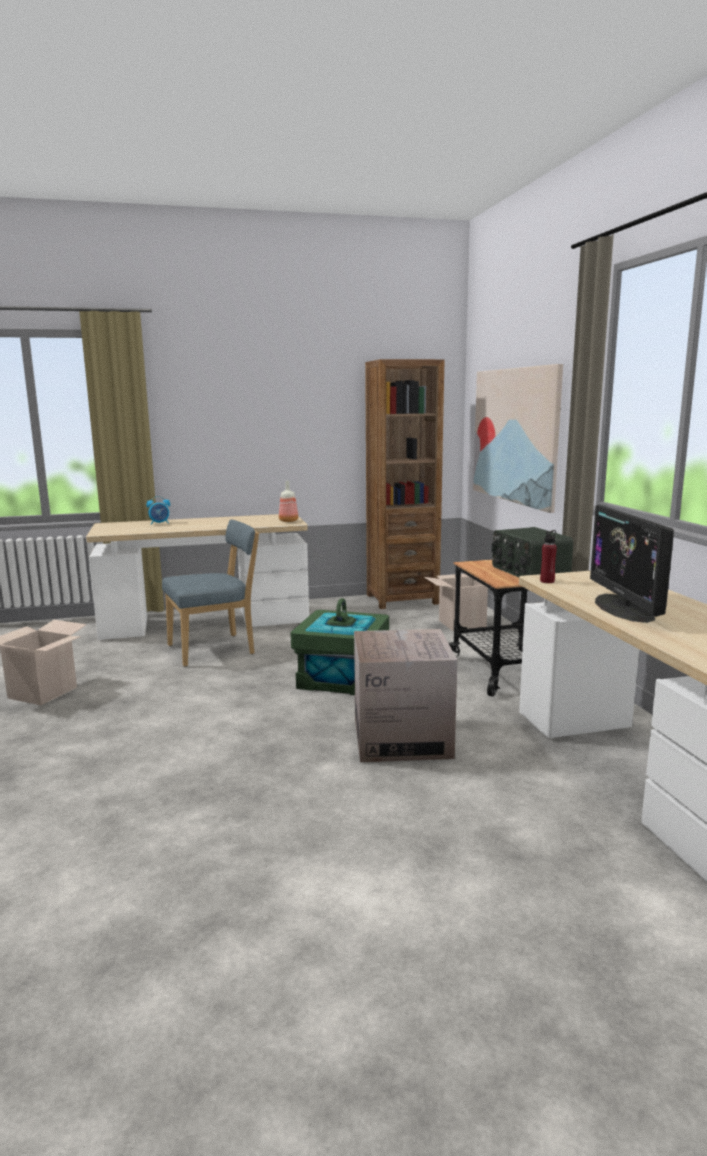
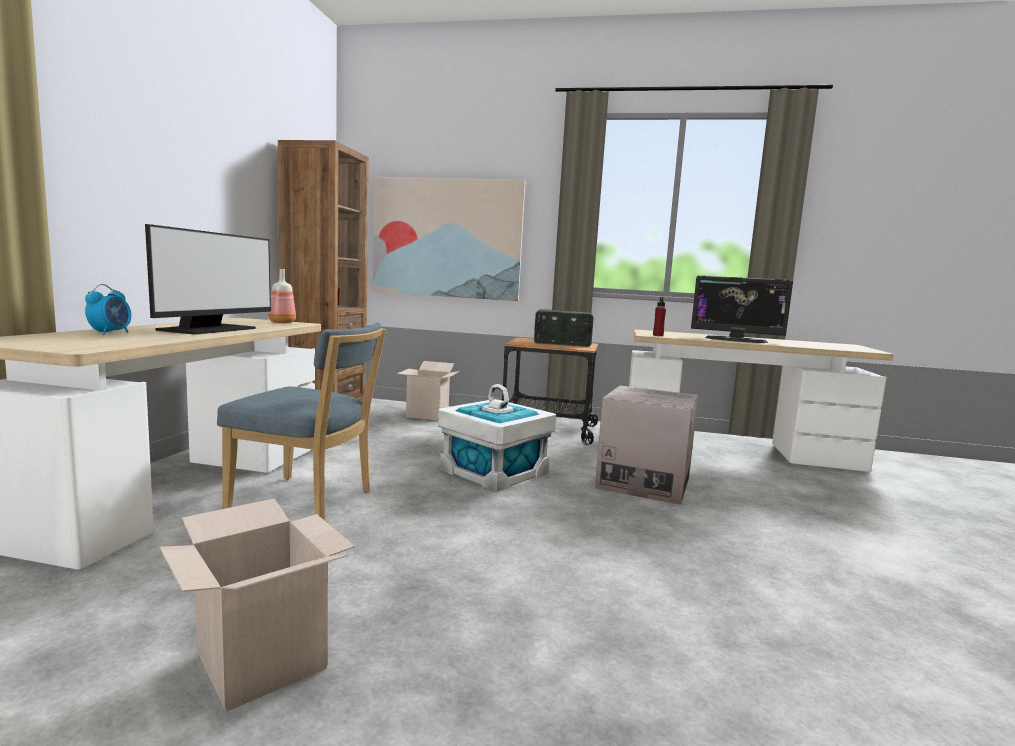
camera: 65 degrees left, 5 degrees down
(211, 525) = (210, 329): none -> monitor
(215, 649) = (307, 502): blue chair -> blue chair turned 105 degrees clockwise
(341, 678) = (493, 472): green storage box -> white storage box

